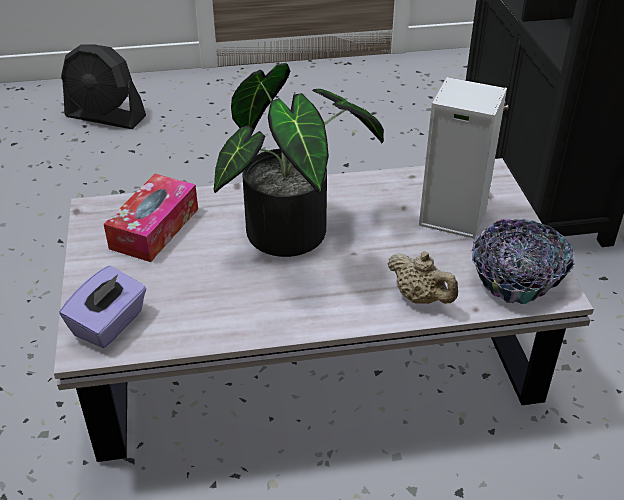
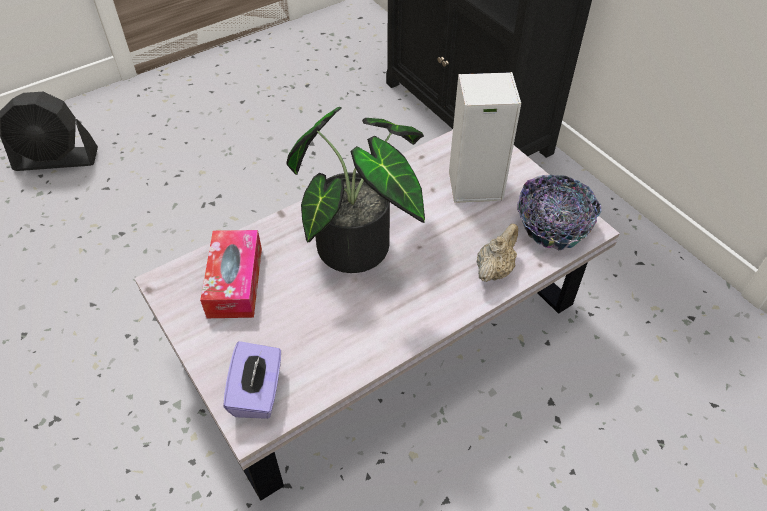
camera: 25 degrees left, 10 degrees up
(420, 298) = (494, 269): beige teapot -> beige teapot turned 75 degrees counterclockwise

